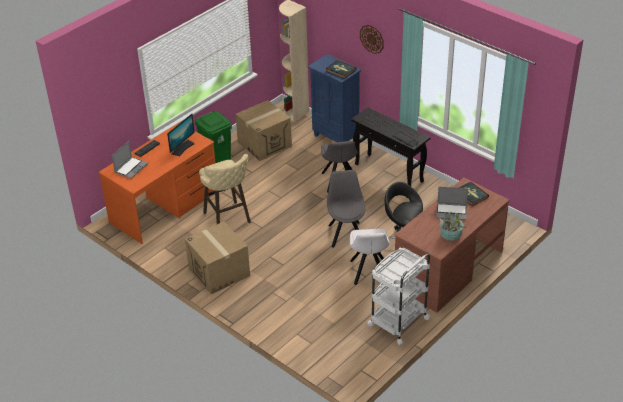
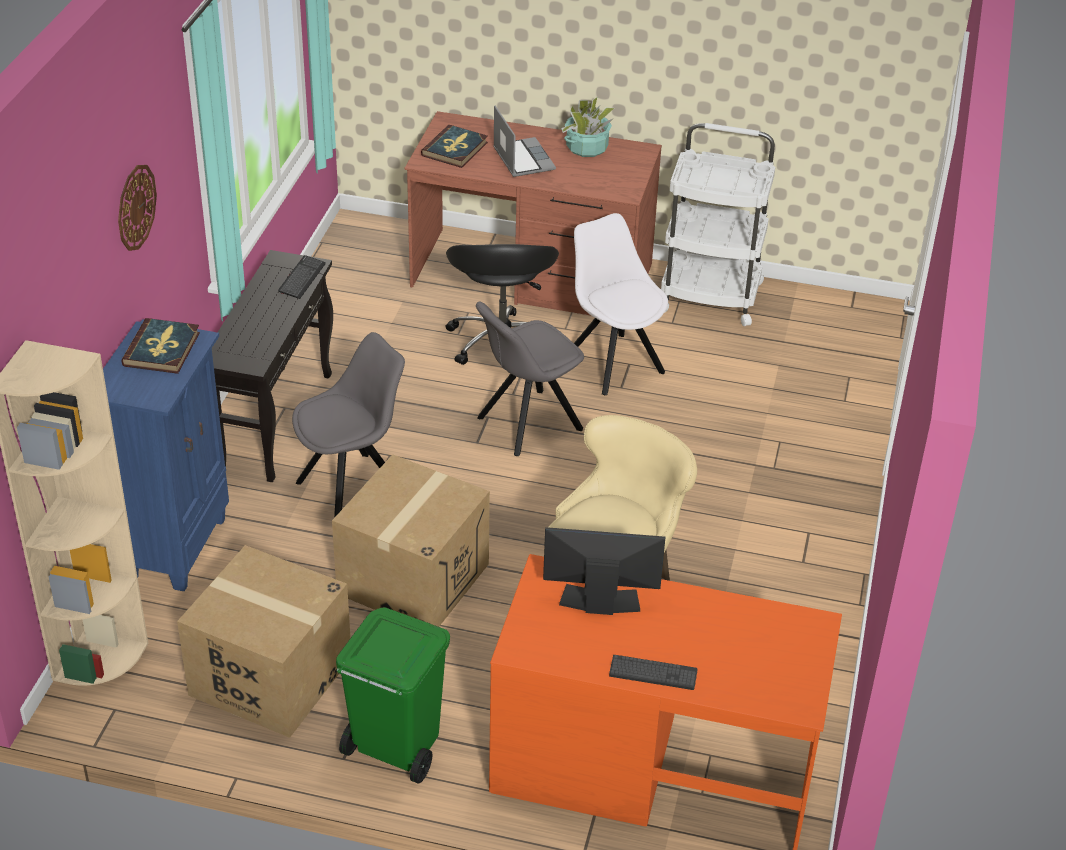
camera: 120 degrees left, 0 degrees up
(131, 168) = (755, 666): laptop -> none
(219, 272) = (785, 567): cardboard box -> cardboard box (413, 578)
(368, 272) = (613, 363): white chair -> white chair turned 90 degrees counterclockwise

